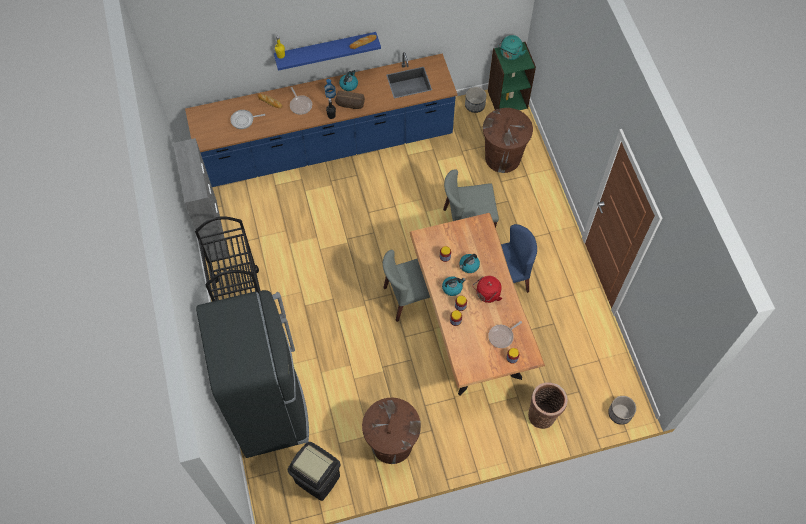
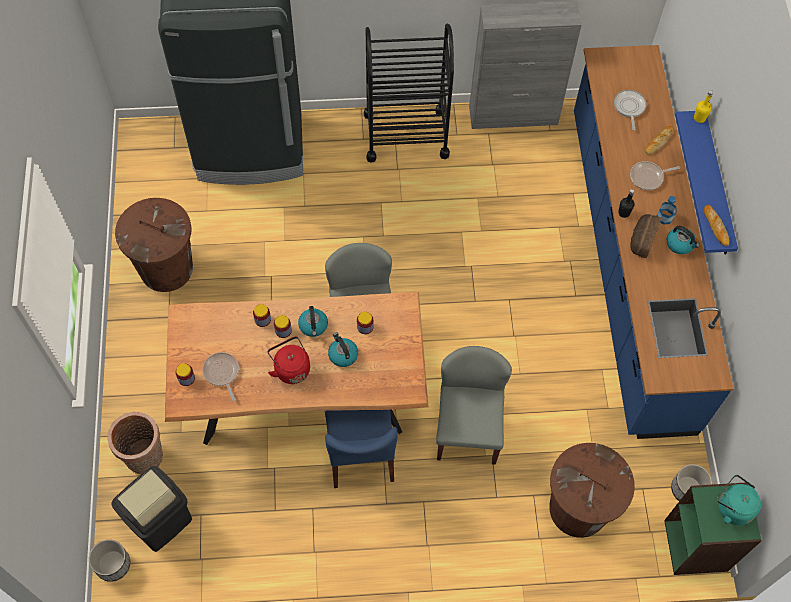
camera: 100 degrees right, 0 degrees up
(317, 479) = (150, 183): black trash can -> black trash can (160, 520)

